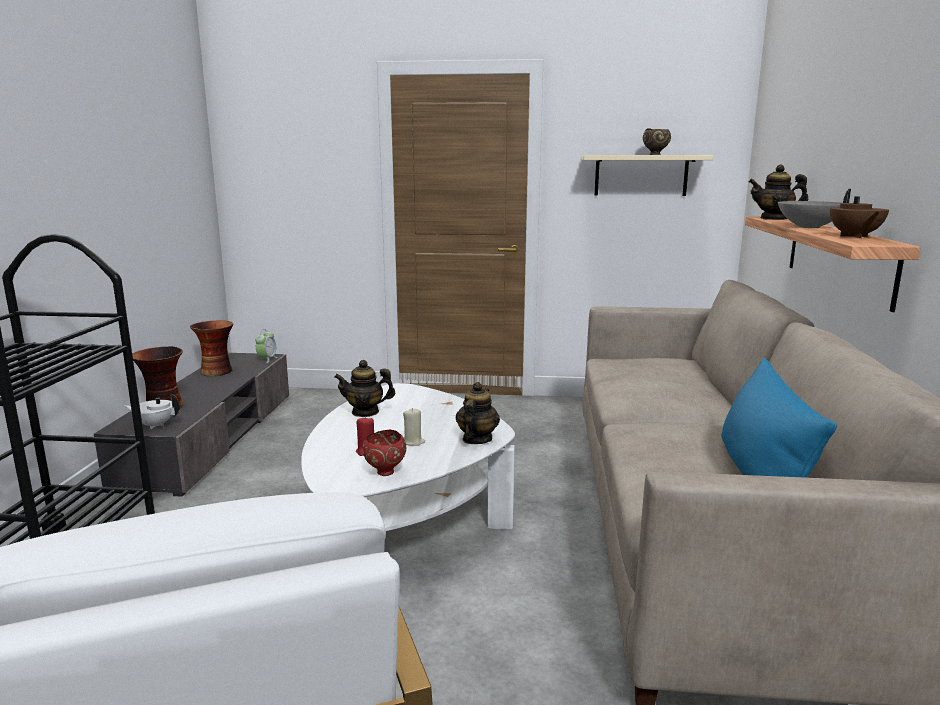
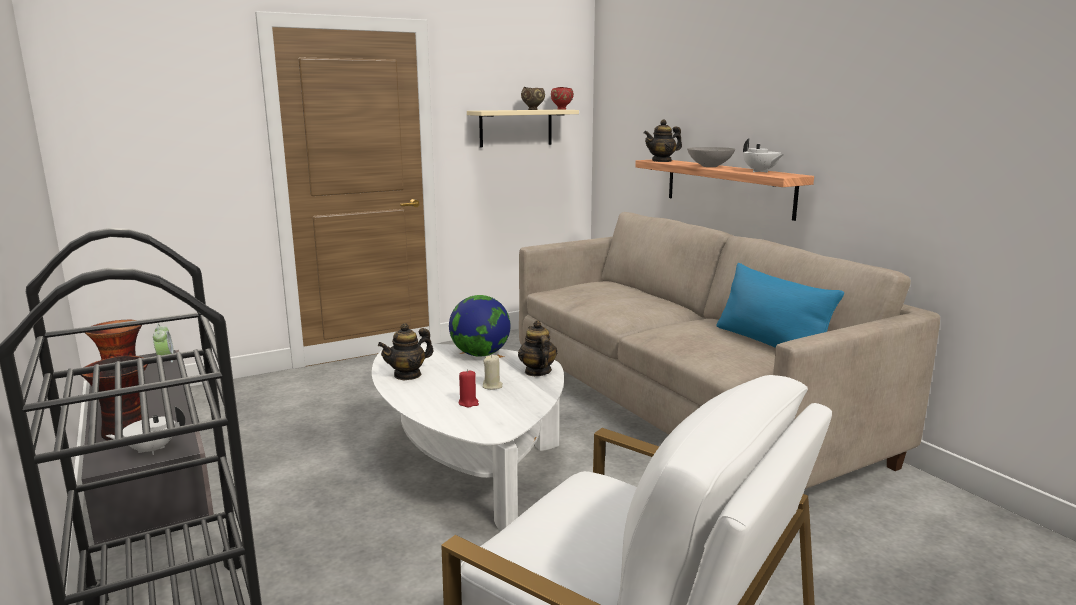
camera: 35 degrees left, 0 degrees up
(385, 473) = (512, 413): red bowl -> red bowl (562, 109)
(455, 409) = (480, 354): none -> globe
(854, 236) = (760, 171): brown teapot -> white teapot

